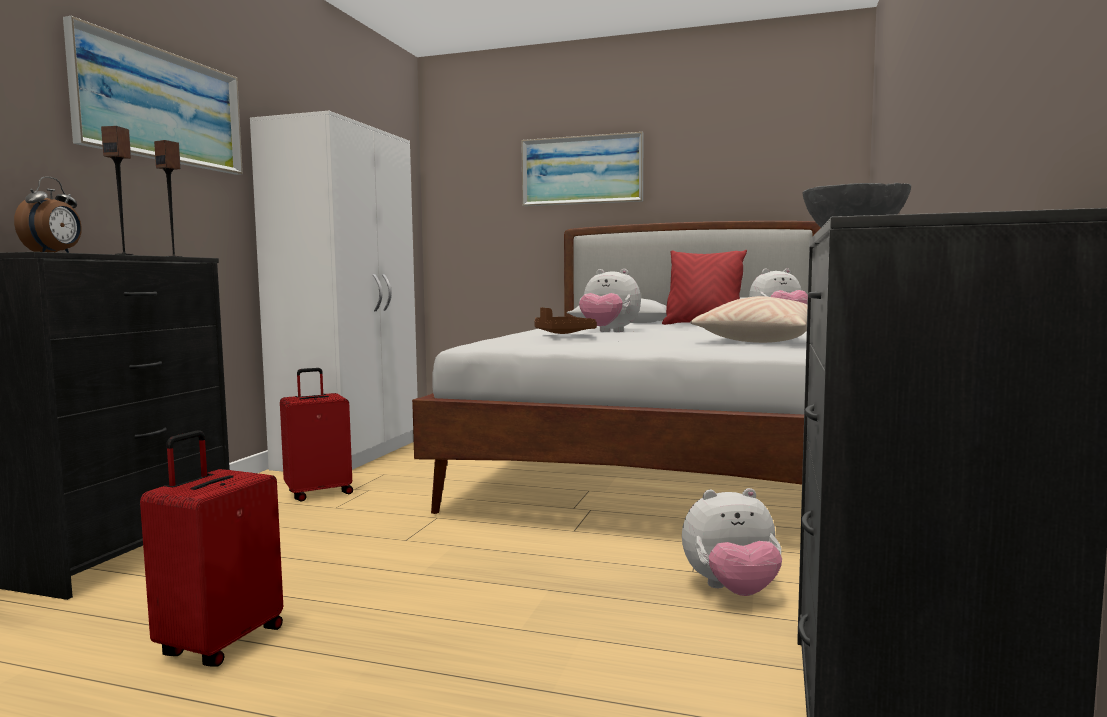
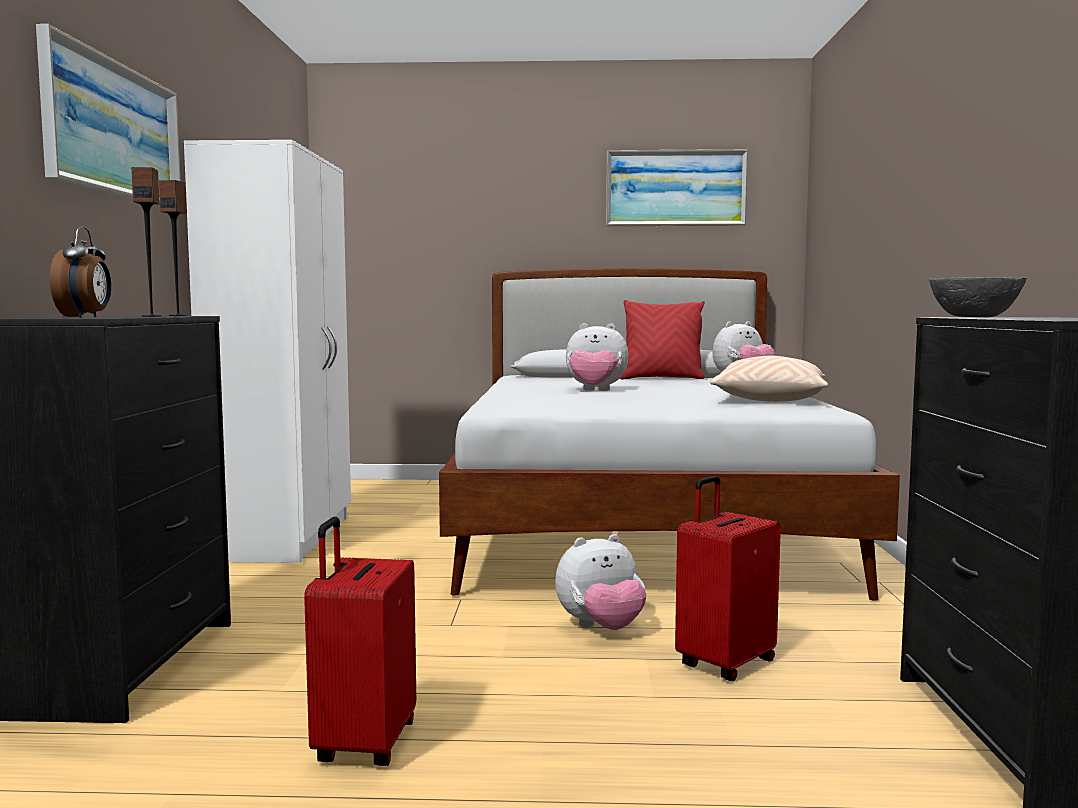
camera: 15 degrees left, 0 degrees up
(319, 493) = (296, 583): red suitcase -> red suitcase (724, 663)
(561, 333) = (564, 394): brown tray -> none
(582, 170) = (508, 207): picture -> picture (676, 188)
(732, 590) = (811, 642): plush toy -> plush toy (601, 628)

